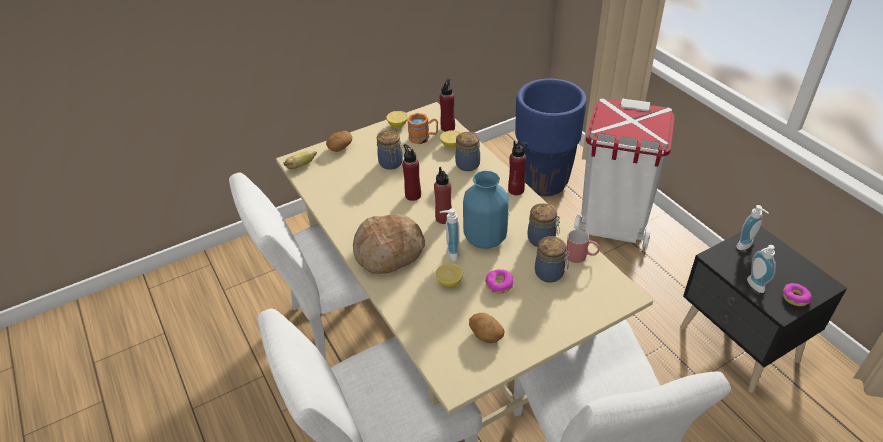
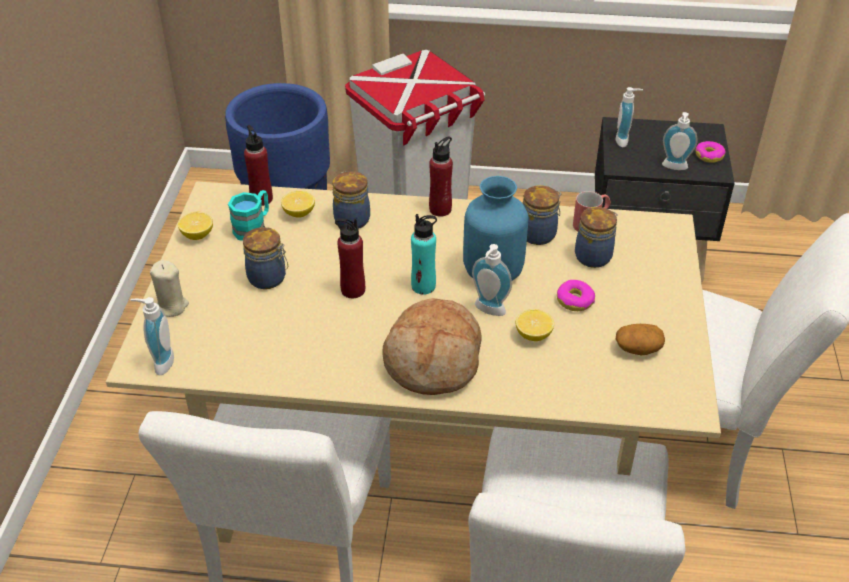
camera: 55 degrees left, 0 degrees up
(301, 165) = (160, 362): banana -> soap dispenser
(340, 147) = (171, 306): potato -> beige candle
(423, 137) = (253, 227): orange mug -> turquoise mug
(443, 218) = (423, 286): red bottle -> turquoise bottle

